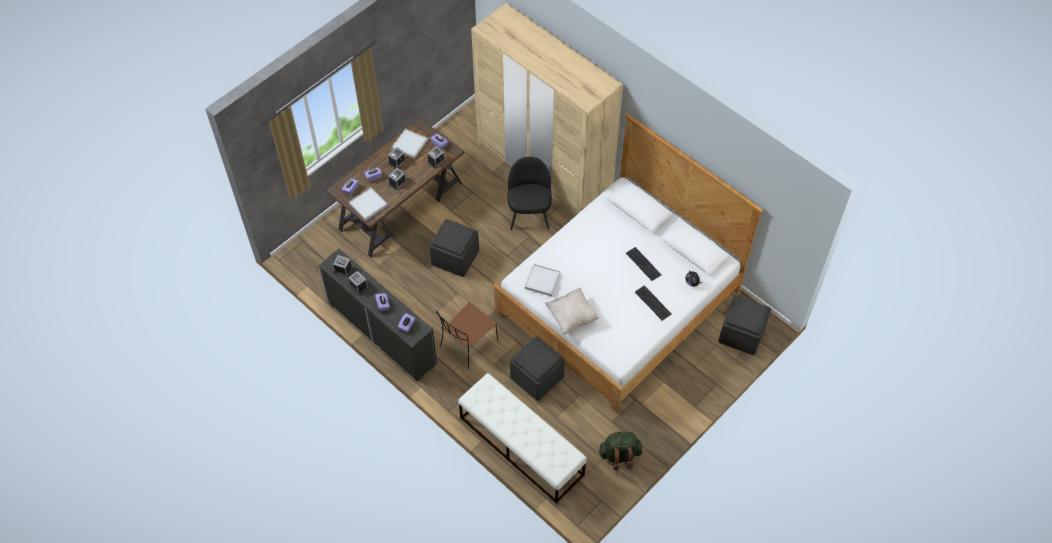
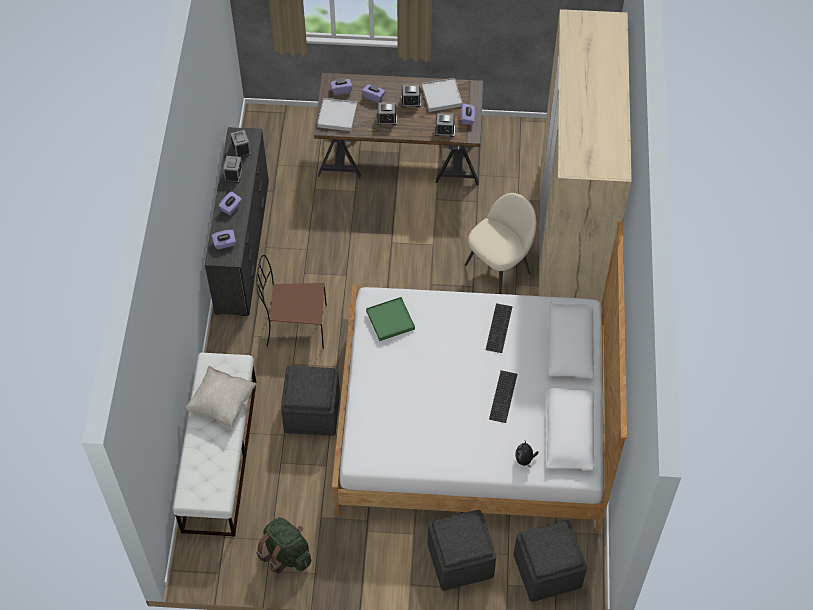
camera: 50 degrees right, 0 degrees up
(455, 257) = (385, 242): grey ottoman -> grey ottoman (460, 559)
(529, 215) = (499, 268): black chair -> beige chair
(542, 281) = (390, 320): white tray -> green tray
(571, 317) = (373, 377): beige pillow -> beige pillow (222, 404)
(654, 302) = (462, 440): keyboard -> keyboard (500, 328)

